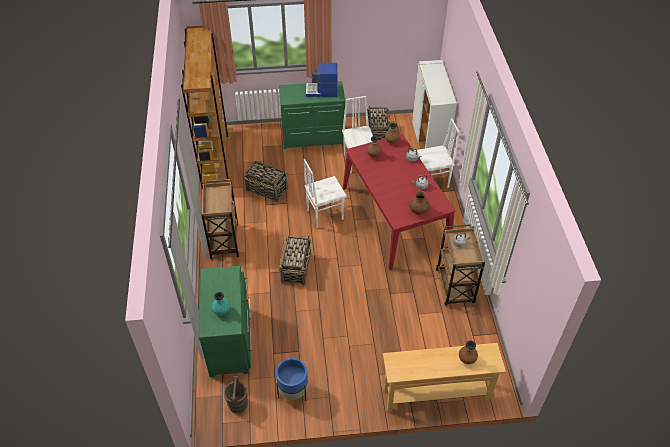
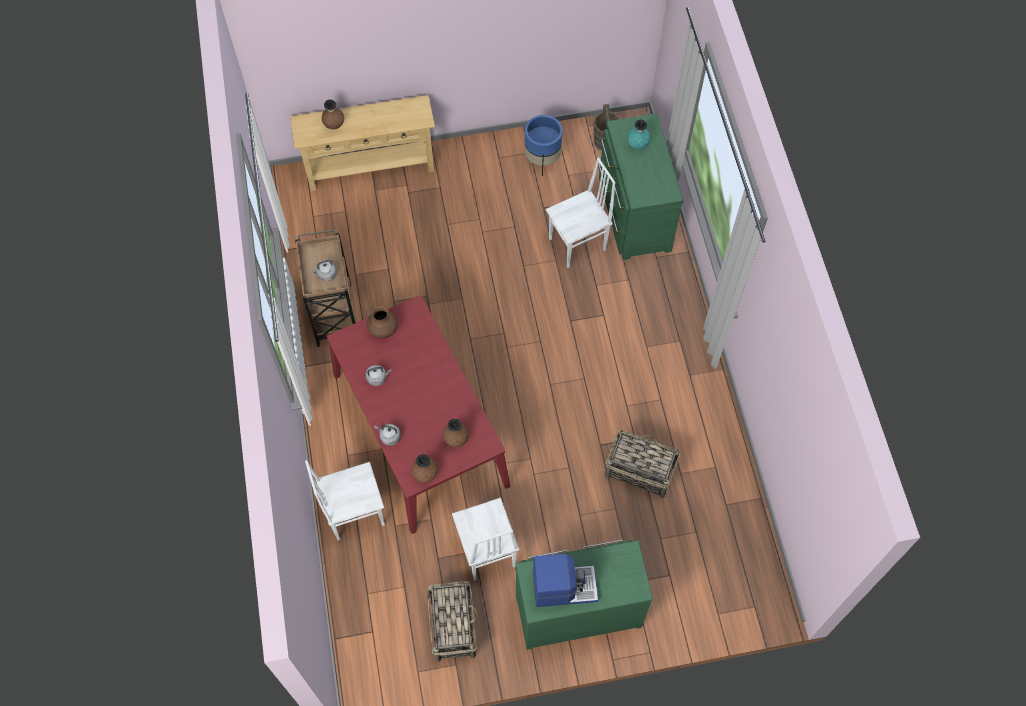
camera: 175 degrees right, 15 degrees up
(215, 158) = (749, 538): brown bookcase -> none
(224, 240) = (683, 364): brown cart -> none
(296, 268) = (565, 325): basket -> none
(324, 214) = (535, 426): white chair -> white chair (578, 245)
(429, 143) = (353, 611): white cabinet -> none

